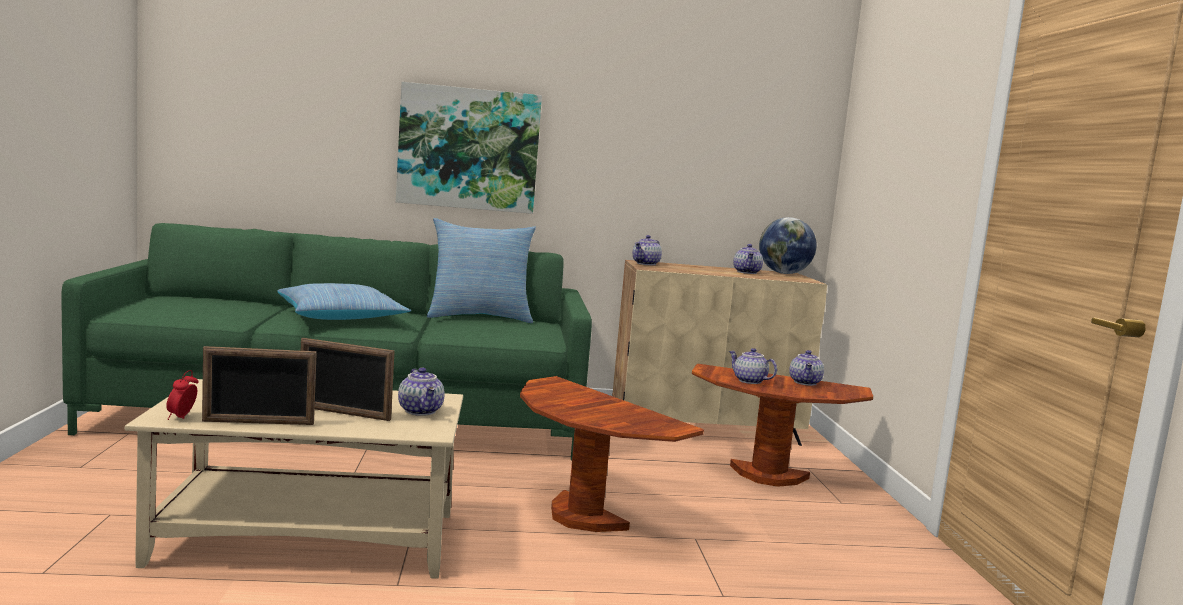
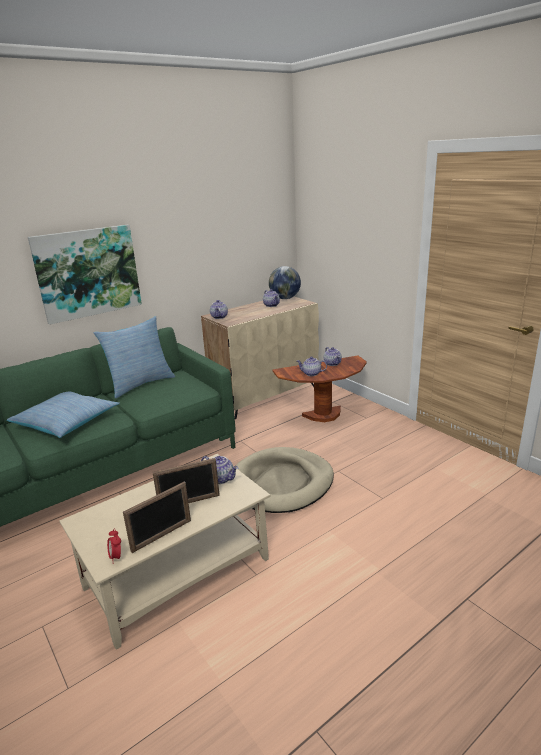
camera: 30 degrees left, 15 degrees up
(583, 516) = (281, 483): brown side table -> beige dog bed

